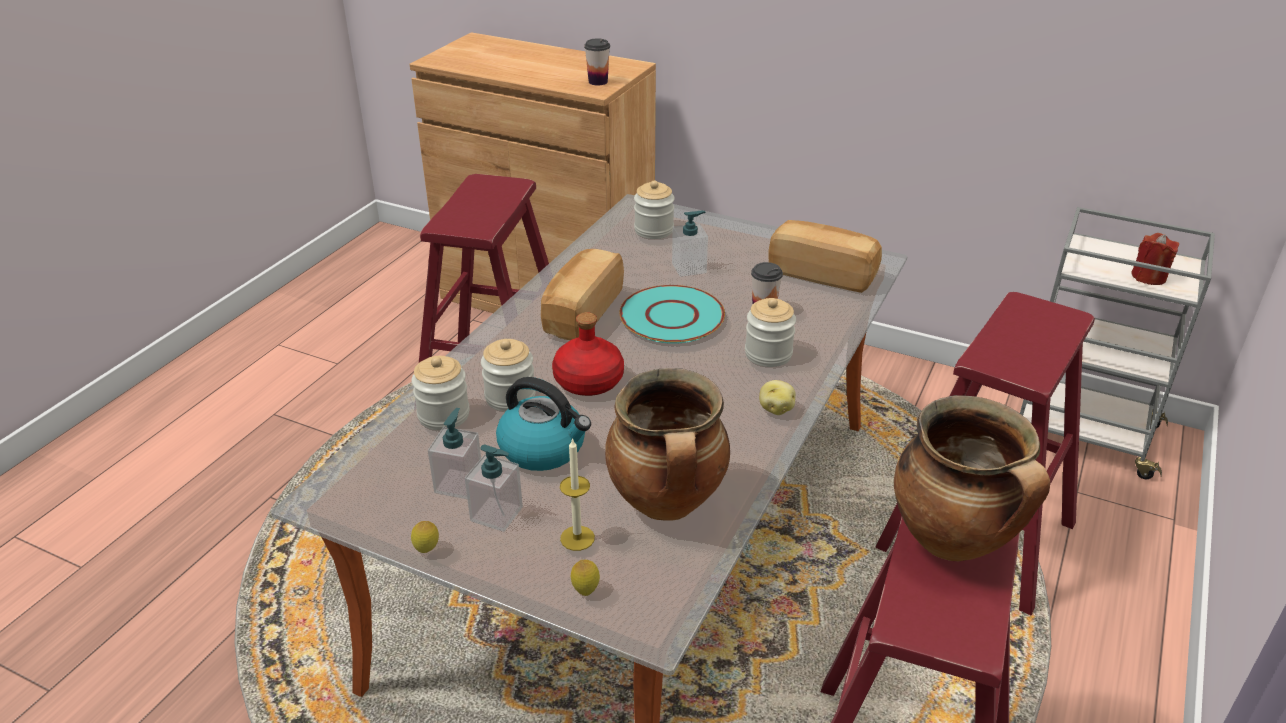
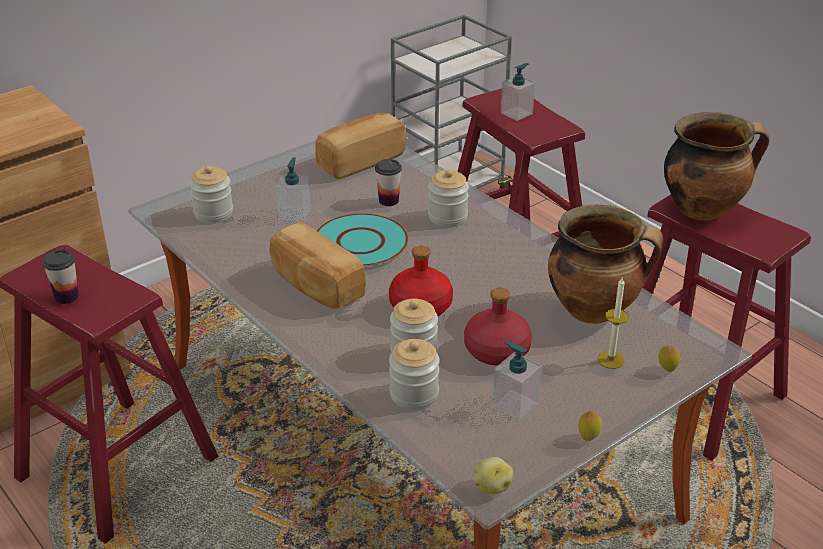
camera: 65 degrees left, 0 degrees up
(497, 514) = (563, 392): soap dispenser -> soap dispenser (516, 113)
(544, 448) = (496, 350): kettle -> red bottle
(598, 82) = (38, 121): cup -> cup (66, 297)
(776, 409) = (516, 234): potato -> potato (491, 487)
(1148, 277) = (468, 57): red candle -> none

